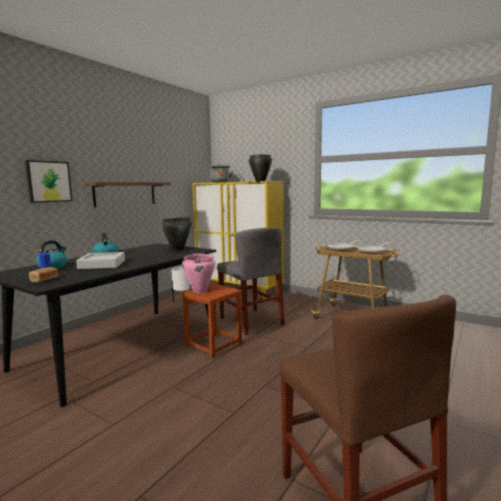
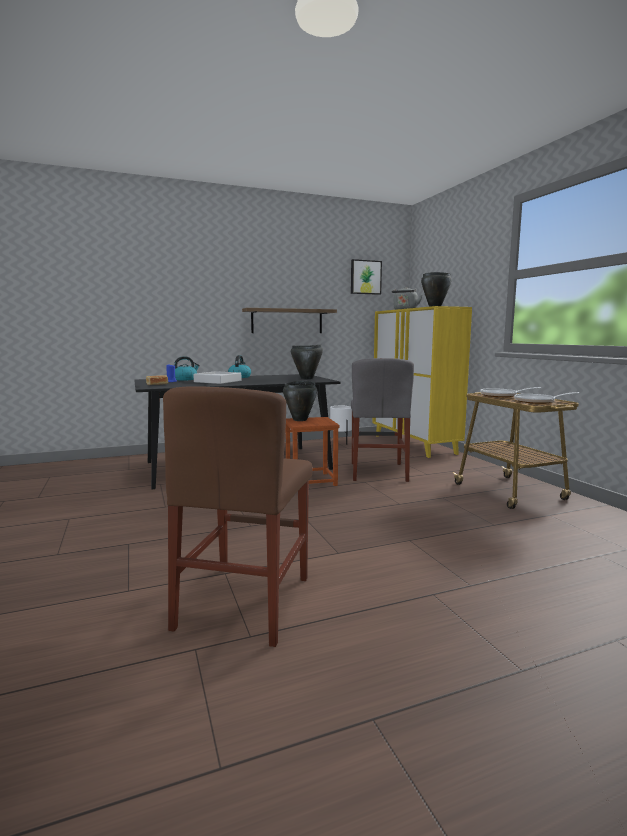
camera: 35 degrees right, 0 degrees up
(48, 181) = (209, 307): picture -> picture (365, 277)
(200, 291) = (300, 420): pink cooking pot -> black cooking pot

